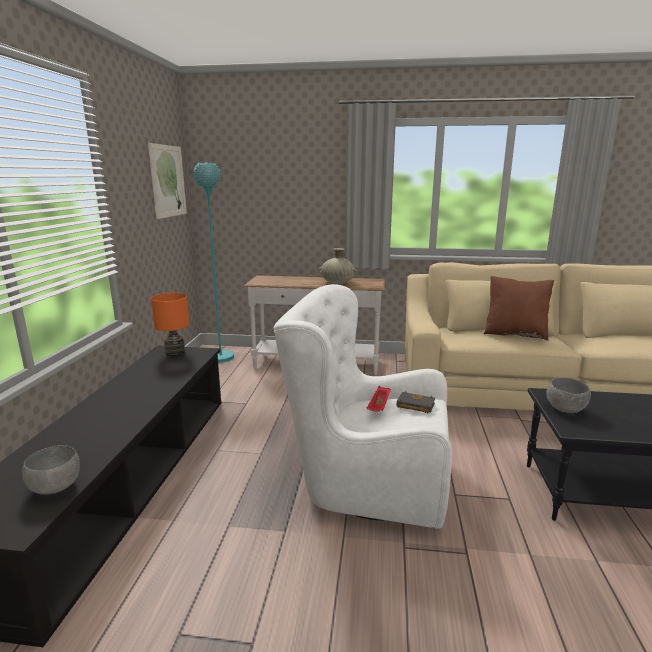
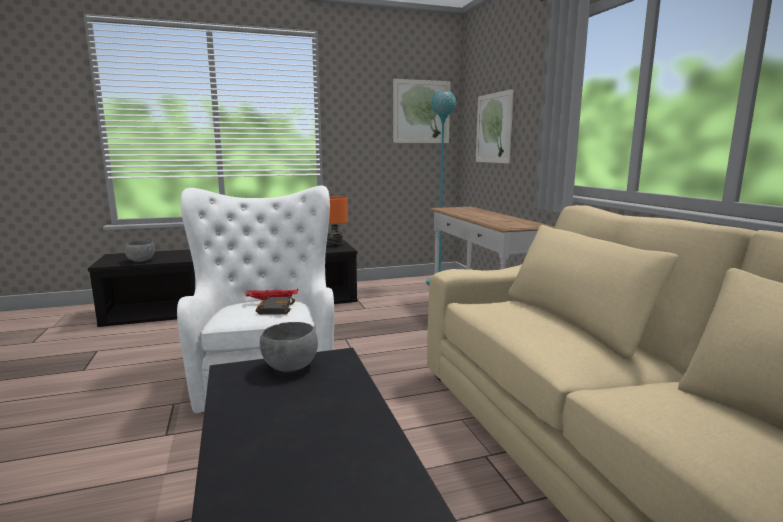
camera: 65 degrees right, 5 degrees down
(259, 200) = (493, 128): none -> picture
(337, 282) = (493, 219): beige vase -> none
(514, 334) = (548, 323): brown pillow -> none

